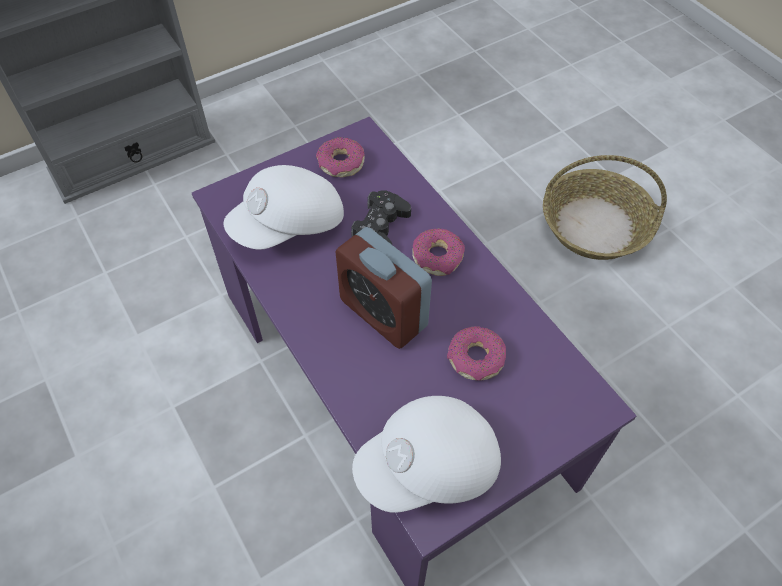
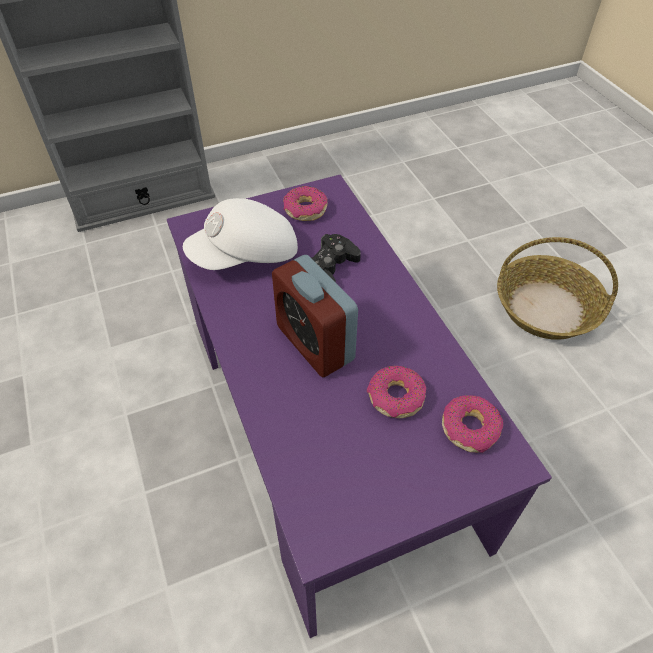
camera: 10 degrees right, 5 degrees down
(430, 467) = (329, 495): white cap -> none
(437, 257) = (377, 300): donut -> donut (470, 428)

